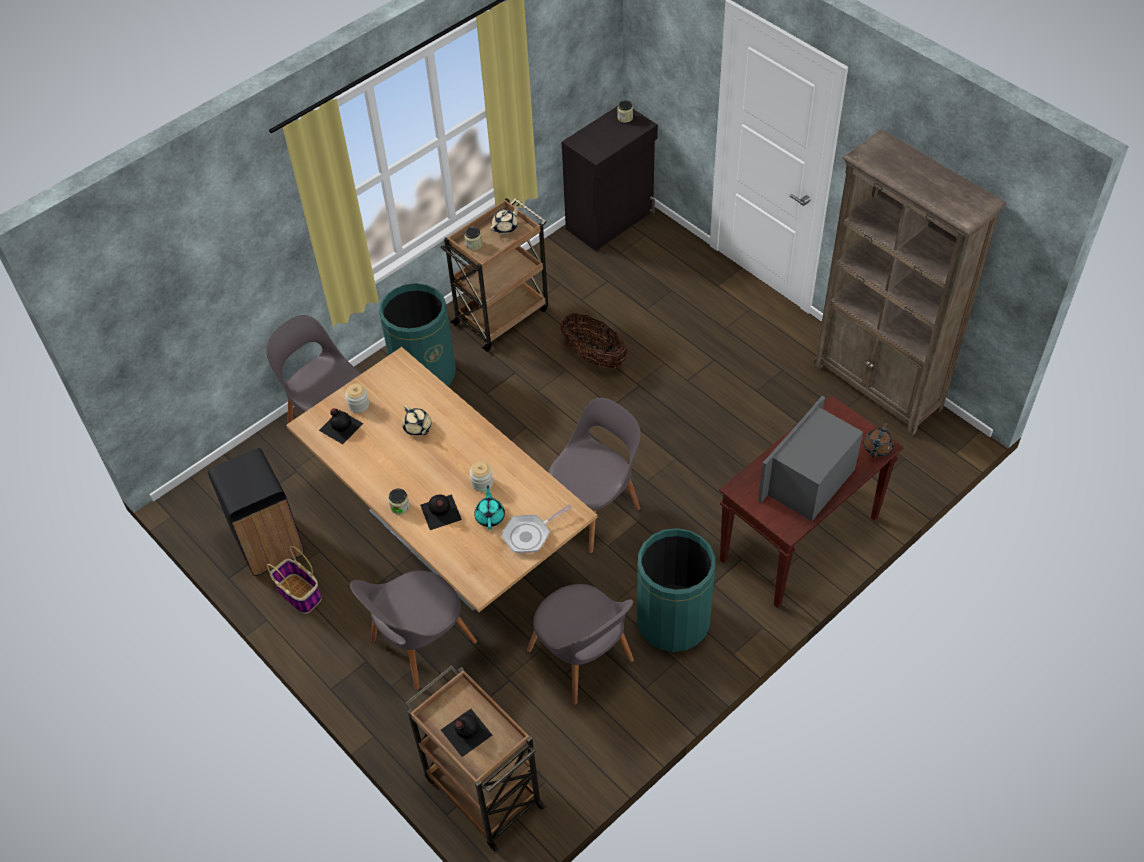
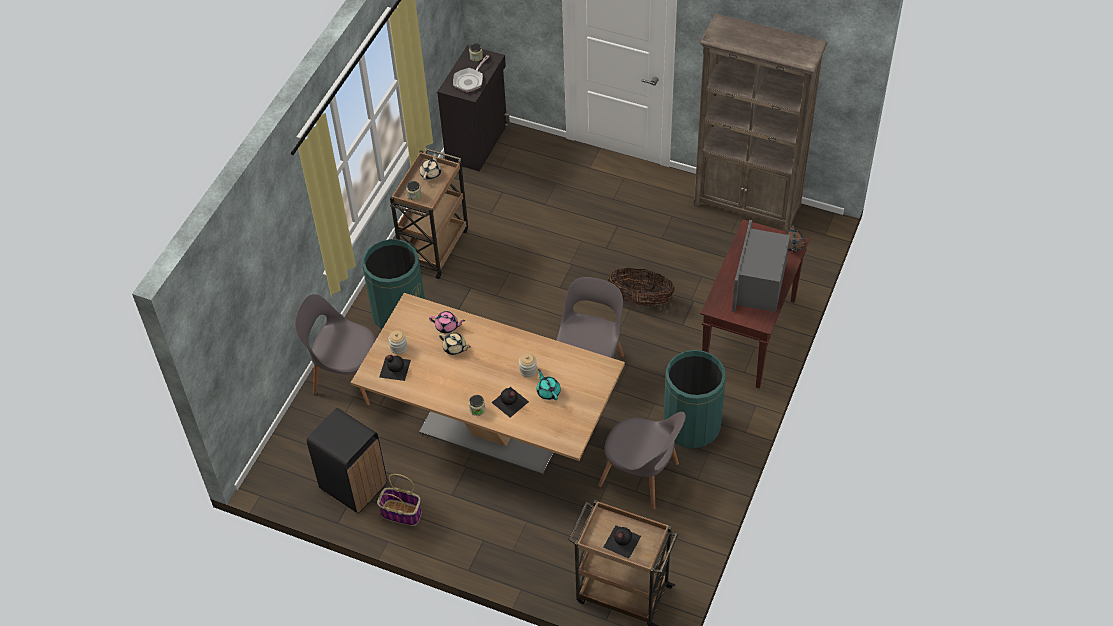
camera: 25 degrees left, 0 degrees up
(419, 644) = (516, 513): grey chair -> none
(424, 401) = (447, 326): none -> pink teapot
(530, 535) = (585, 393): frying pan -> frying pan (470, 80)
(594, 356) = (525, 254): basket -> basket (641, 299)

